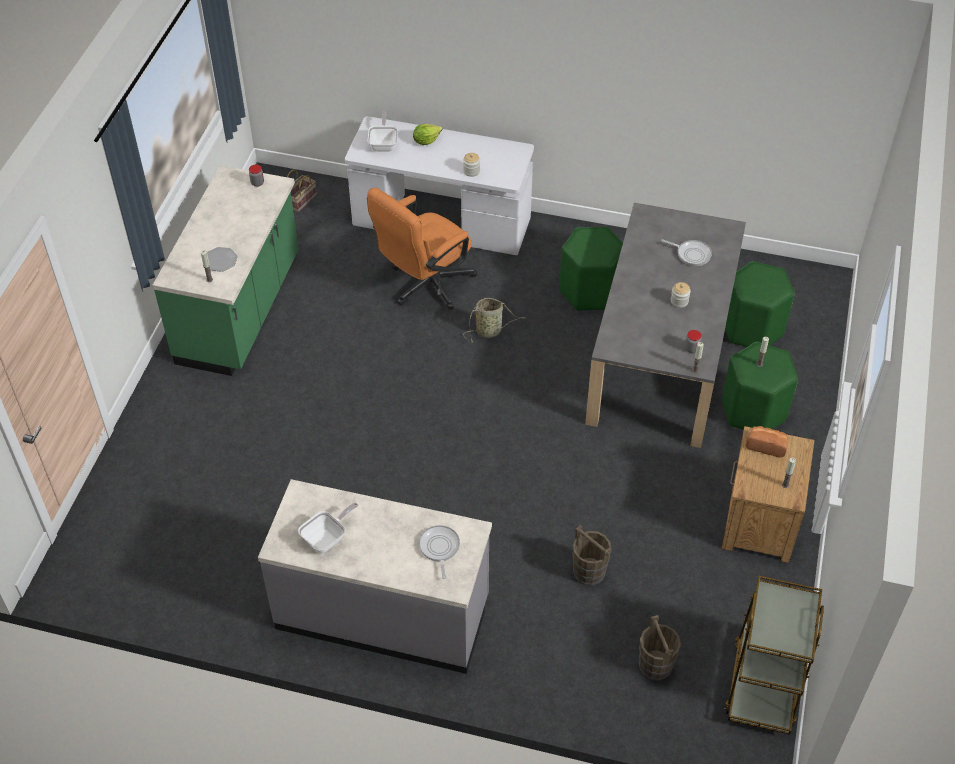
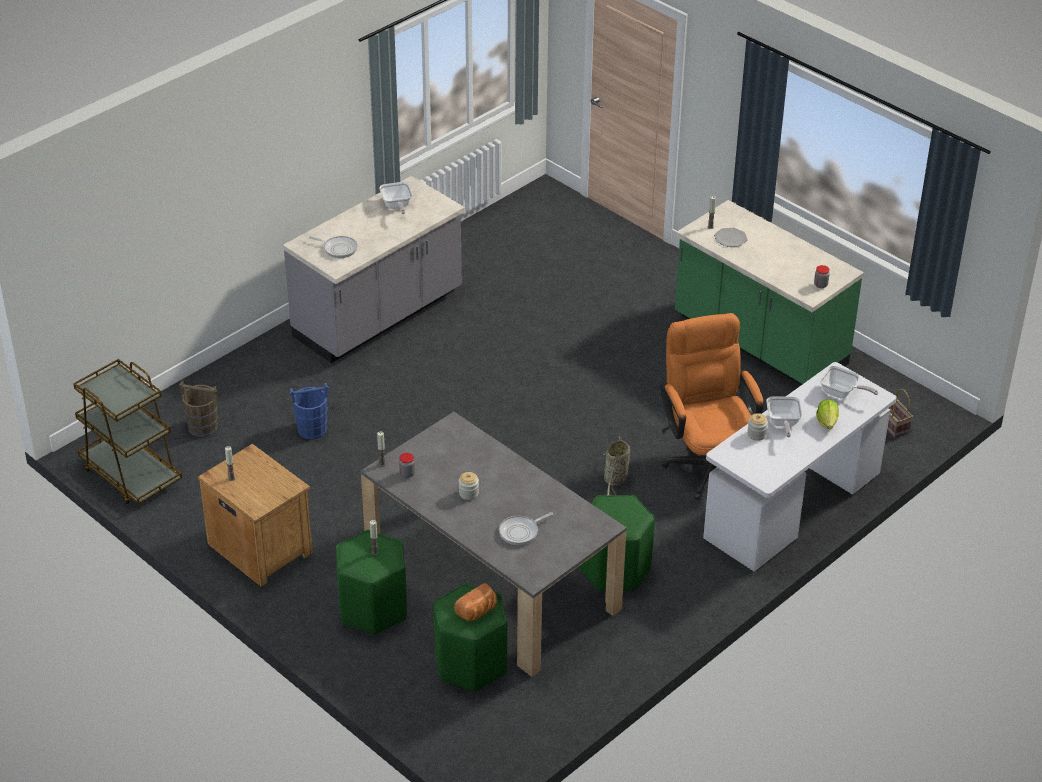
camera: 120 degrees right, 10 degrees down
(447, 162) = (782, 423): none -> frying pan
(589, 571) = (312, 429): brown bucket -> blue bucket
(766, 445) = (278, 488): bread -> bread (478, 612)

